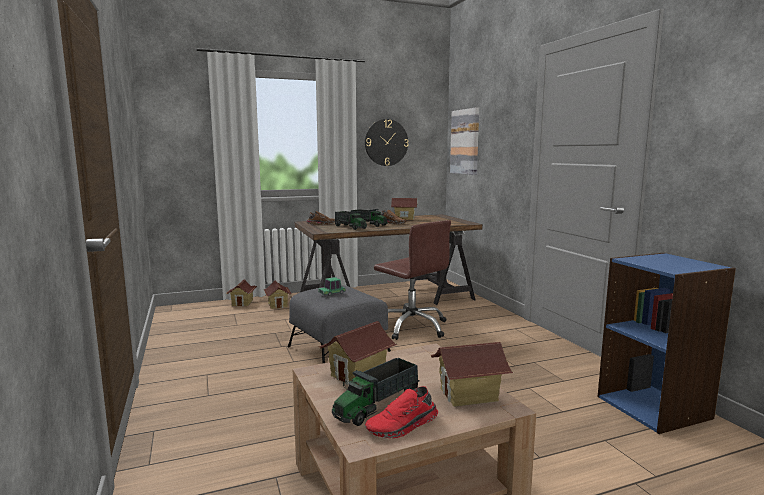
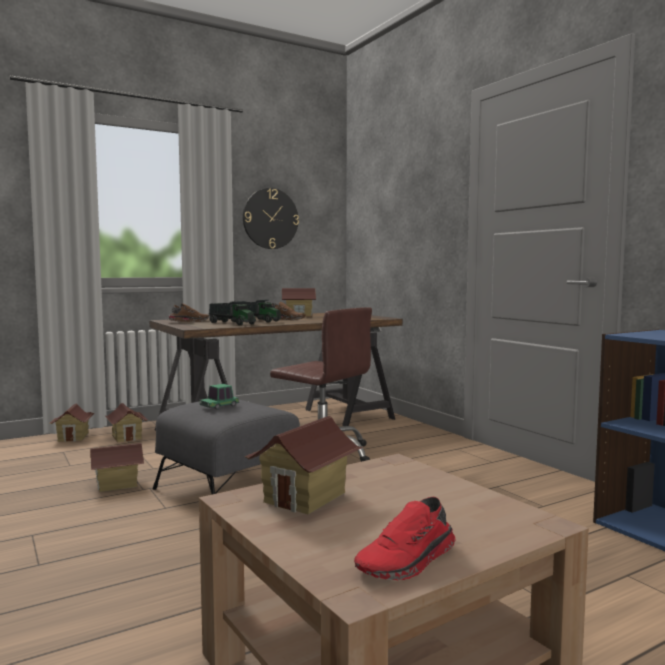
camera: 10 degrees left, 5 degrees down
(377, 406) = (354, 537): toy truck -> none
(465, 142) = (372, 218): picture -> none
(469, 395) = (481, 513): toy house -> toy house (117, 485)

